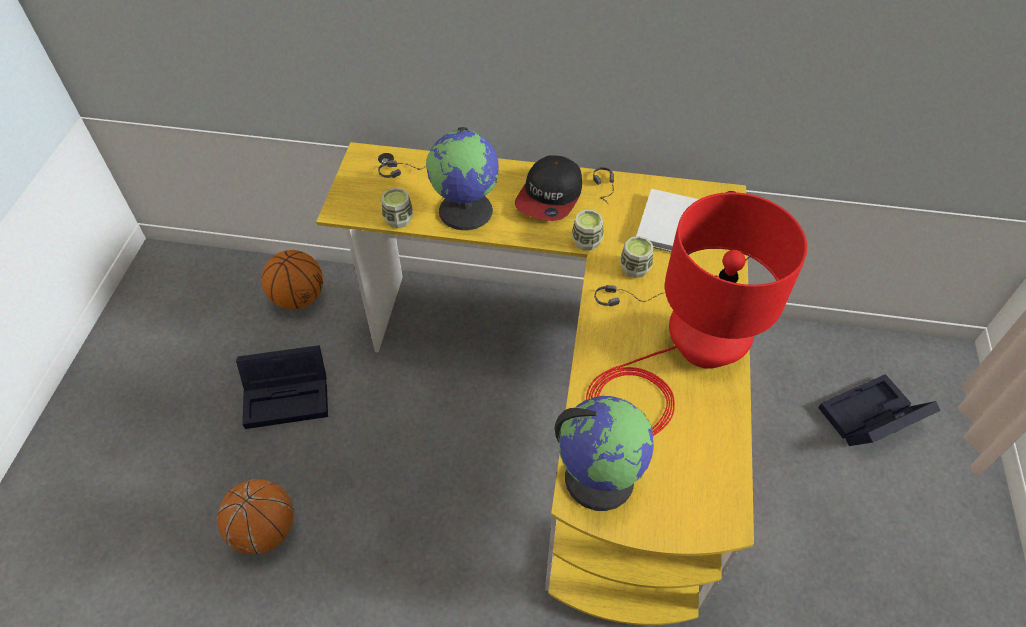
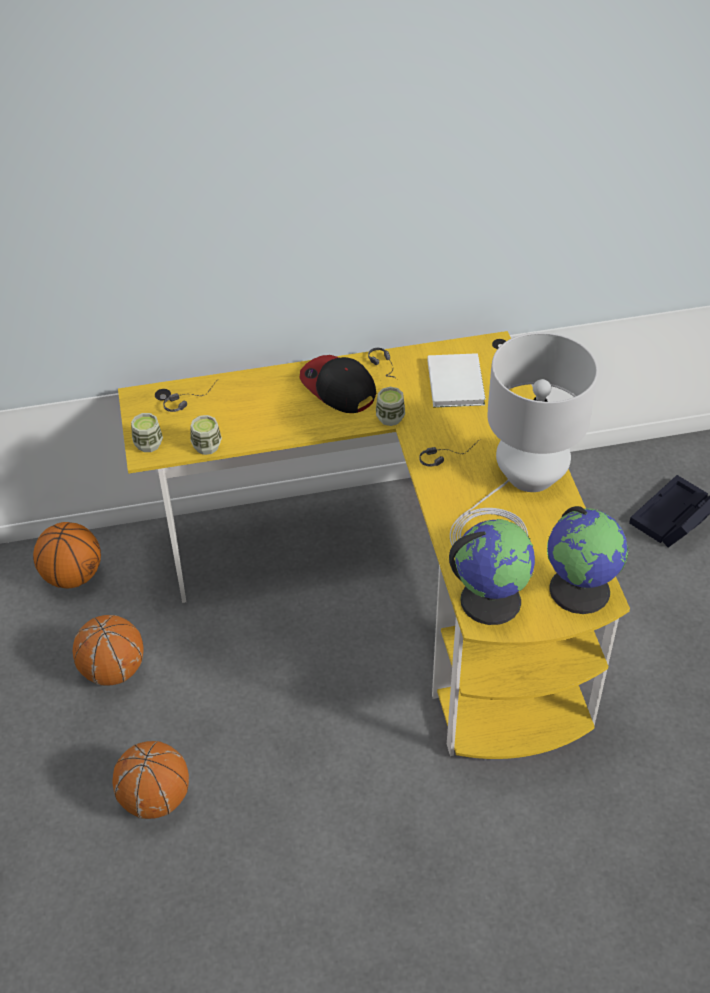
camera: 20 degrees left, 5 degrees down
(289, 395) = (113, 670): black storage box -> basketball
(466, 210) = (267, 420): globe -> globe (580, 589)
(550, 196) = (338, 387): cap -> cap turned 135 degrees clockwise
(635, 268) = (443, 428): cup -> cup (148, 444)
(676, 367) = (514, 498): red table lamp -> white table lamp

